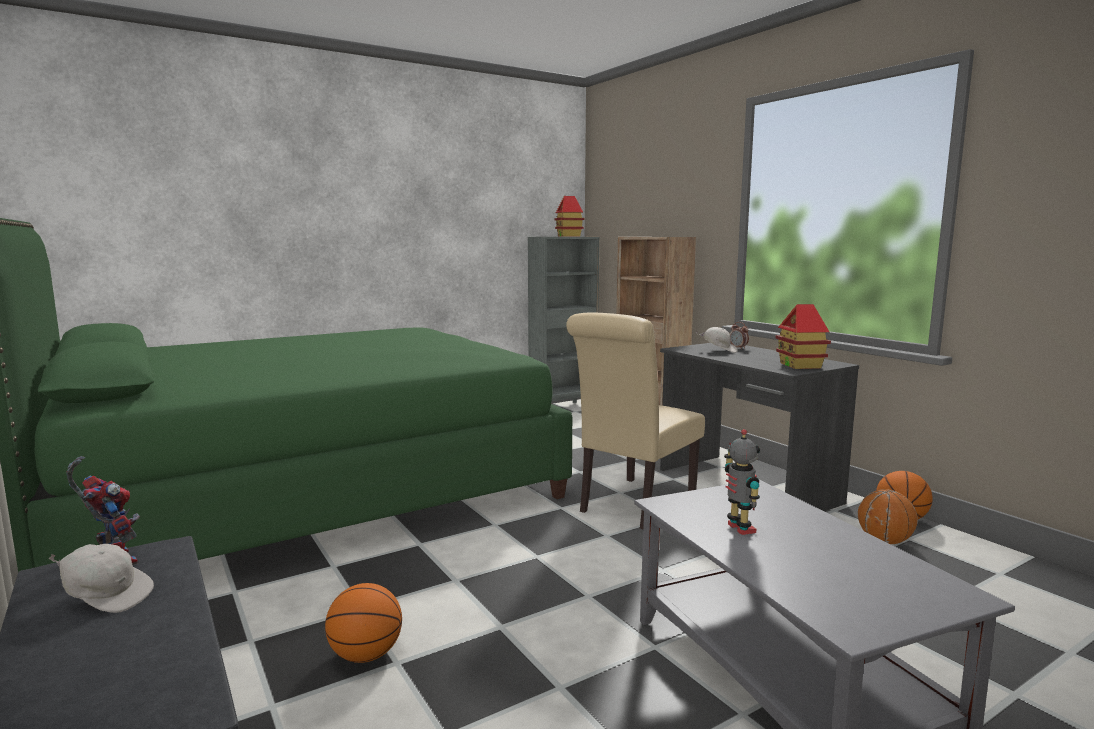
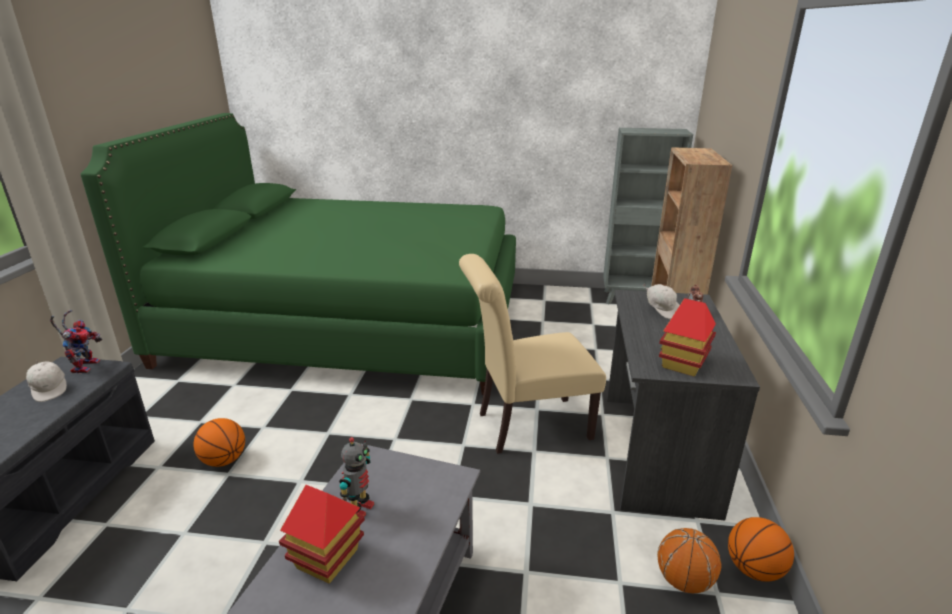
camera: 40 degrees right, 15 degrees up
(569, 236) = (661, 130): toy house -> toy house (327, 559)

